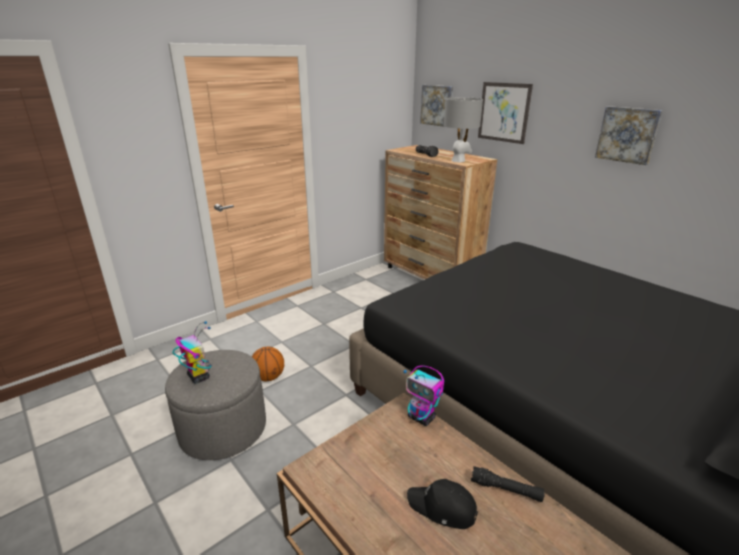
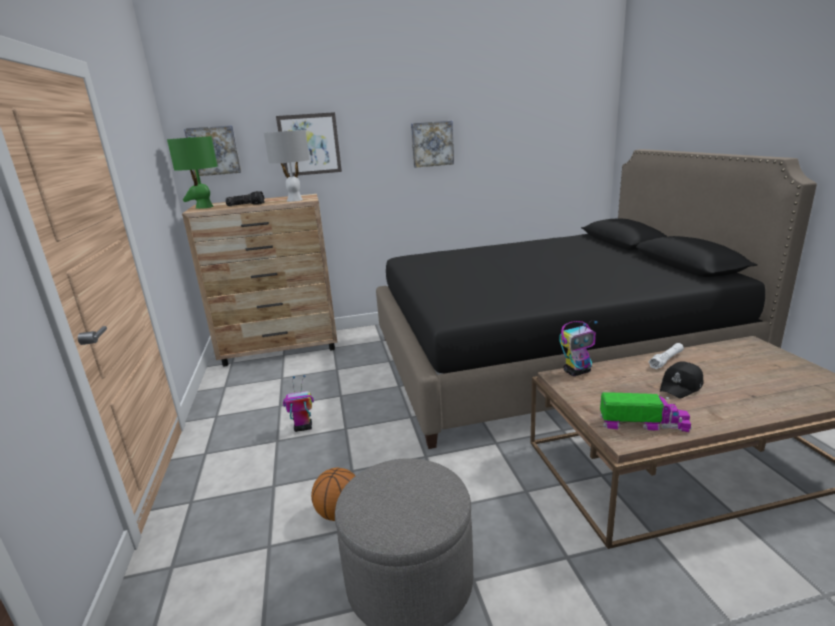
camera: 60 degrees left, 5 degrees down
(198, 376) = (402, 511): toy robot -> toy robot (303, 428)
(341, 480) = (643, 424): none -> toy truck
(409, 149) = (204, 207): none -> green table lamp
(506, 489) = (666, 360): black flashlight -> white flashlight

